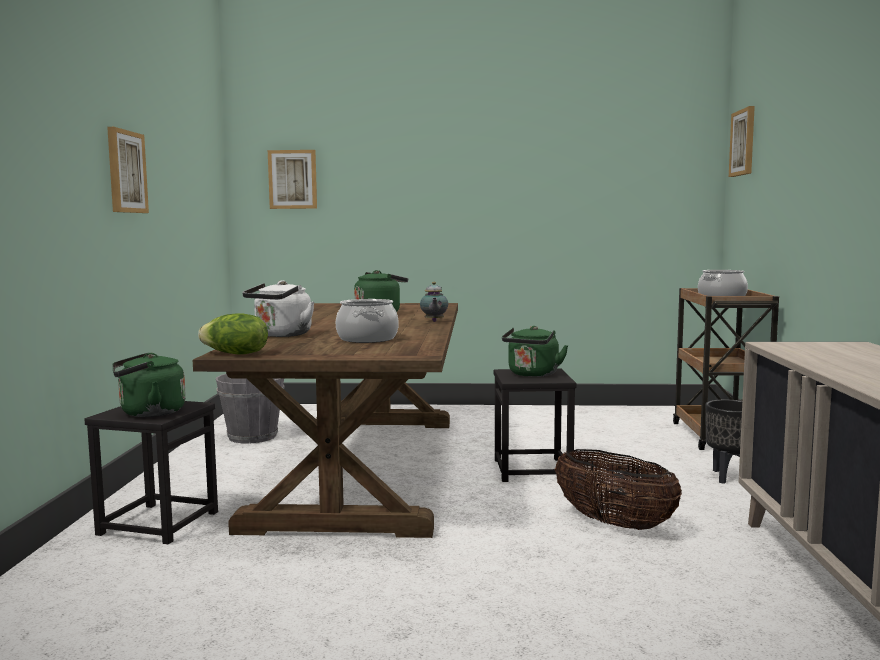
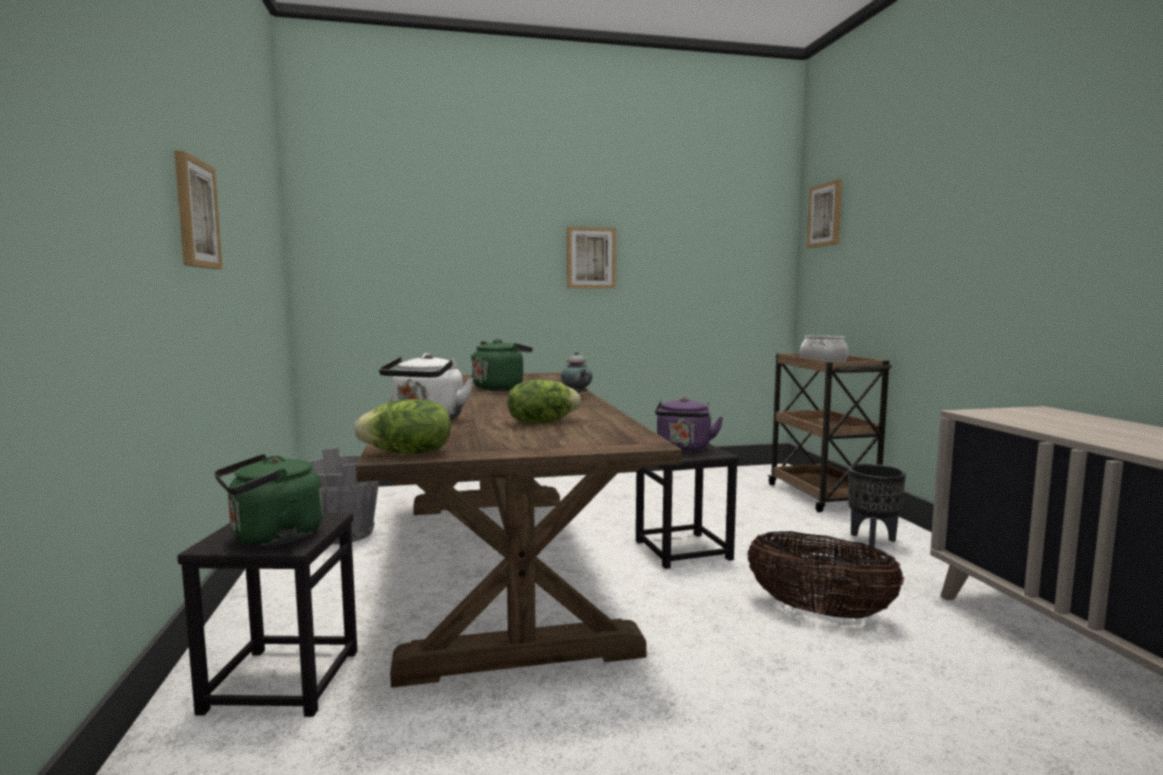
camera: 15 degrees left, 0 degrees up
(293, 179) = (366, 238): picture -> picture (590, 258)
(367, 339) = (542, 422): cooking pot -> lettuce
(532, 374) = (683, 449): green kettle -> purple kettle

